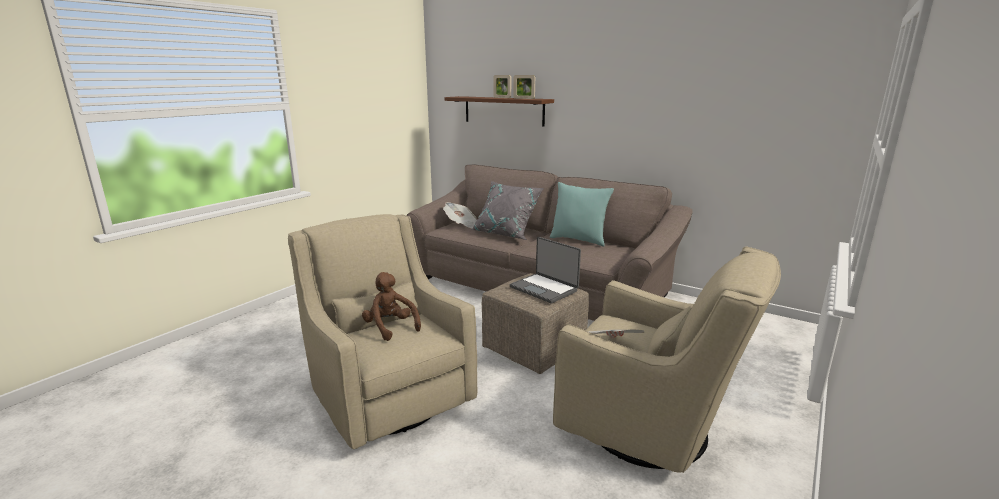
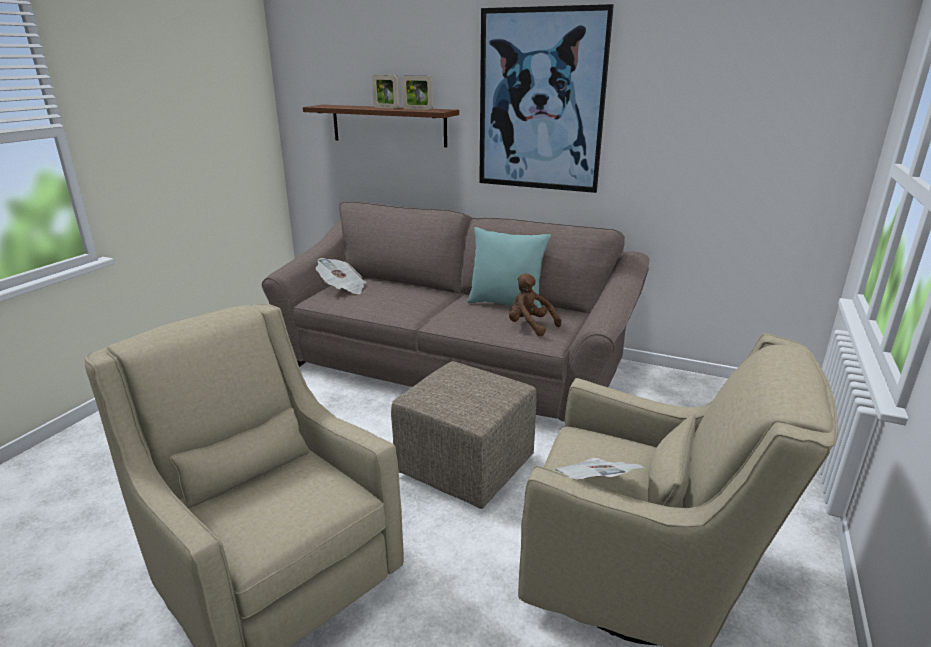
camera: 10 degrees left, 5 degrees up
(390, 327) = (268, 486): brown plush toy -> brown plush toy (530, 326)
(506, 233) = (407, 299): grey pillow -> none
(544, 289) = (477, 388): laptop -> none
(613, 93) = (541, 101): none -> picture

